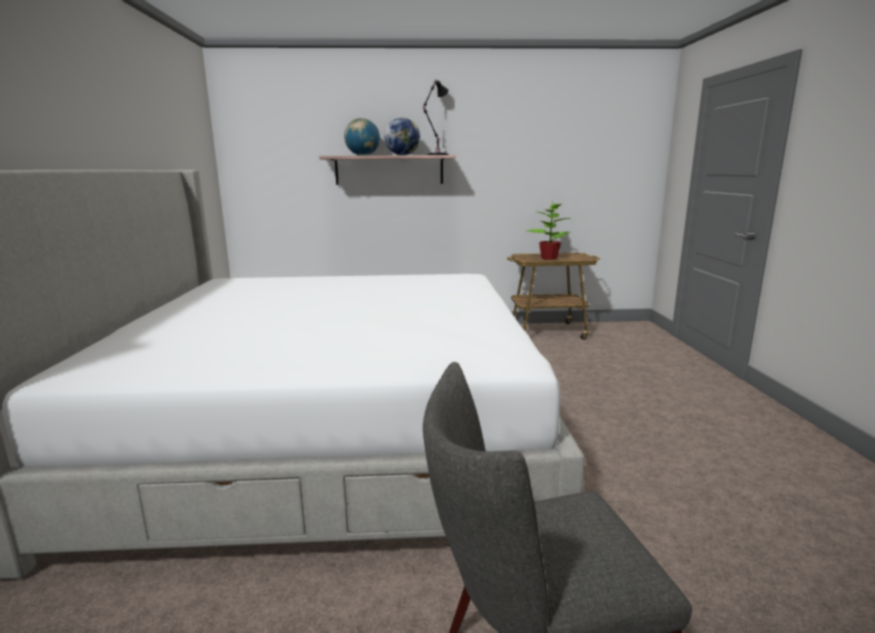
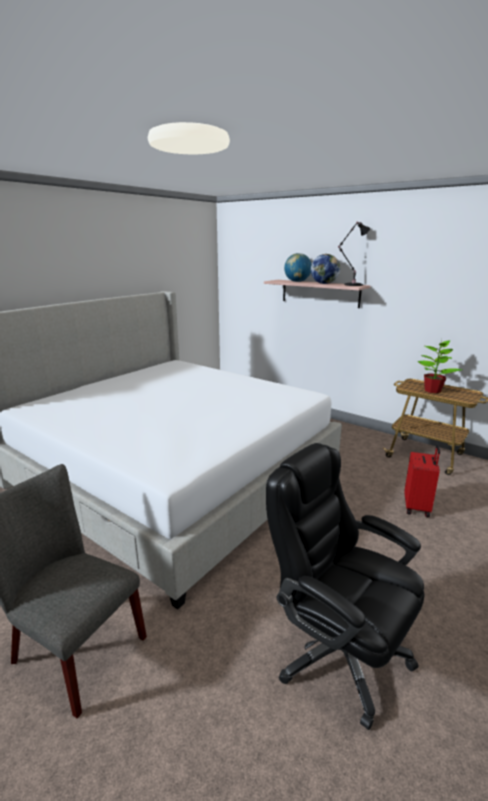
camera: 40 degrees right, 5 degrees up
(603, 368) = (417, 507): none -> red suitcase
(731, 493) = (338, 651): none -> black office chair

